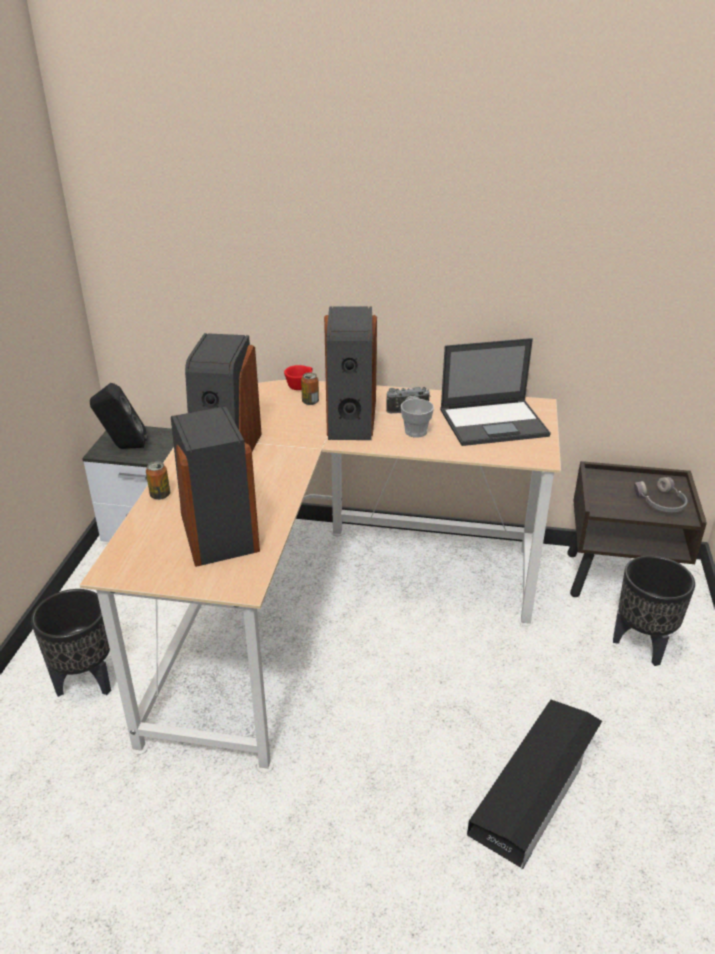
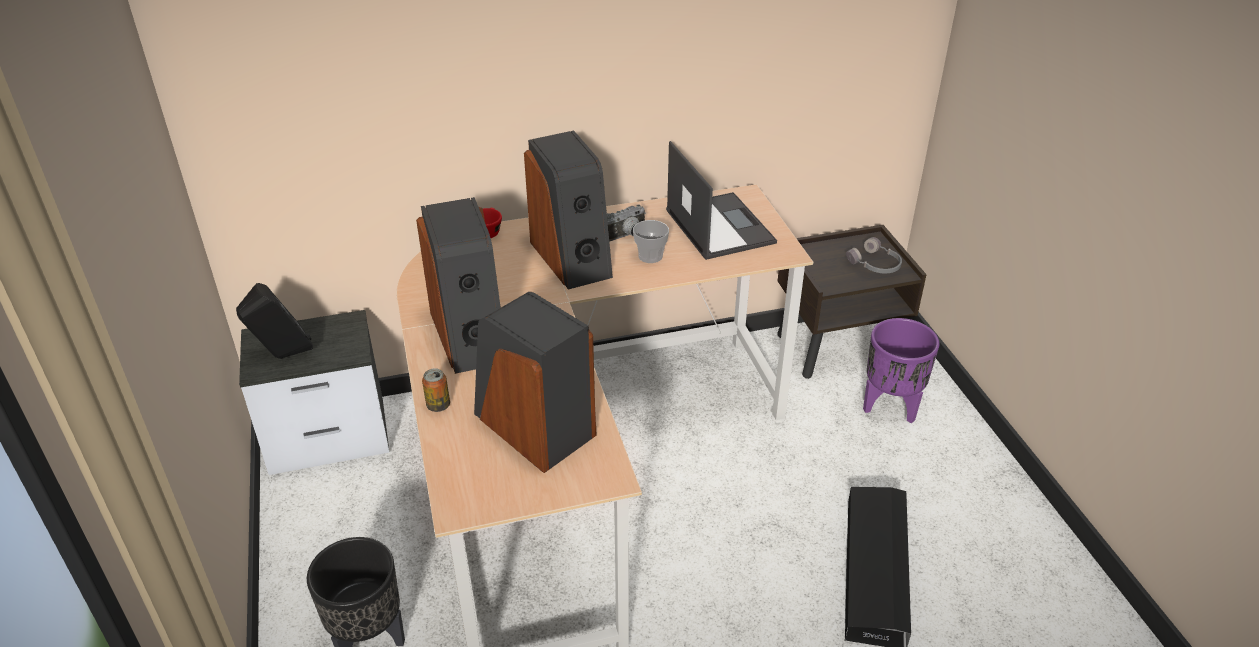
camera: 25 degrees left, 5 degrees up
(310, 402) = (514, 249): can -> none
(494, 422) = (718, 226): laptop -> laptop turned 75 degrees counterclockwise
(642, 645) = (890, 407): black planter -> purple planter

